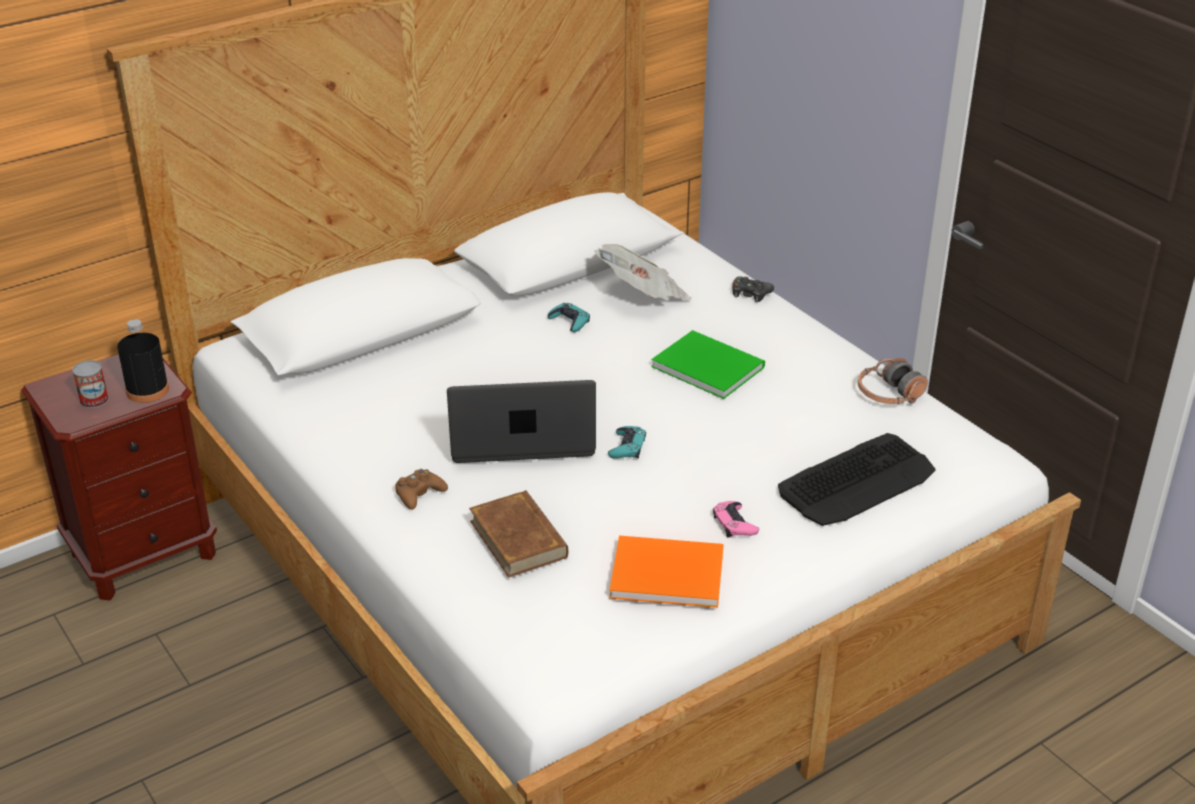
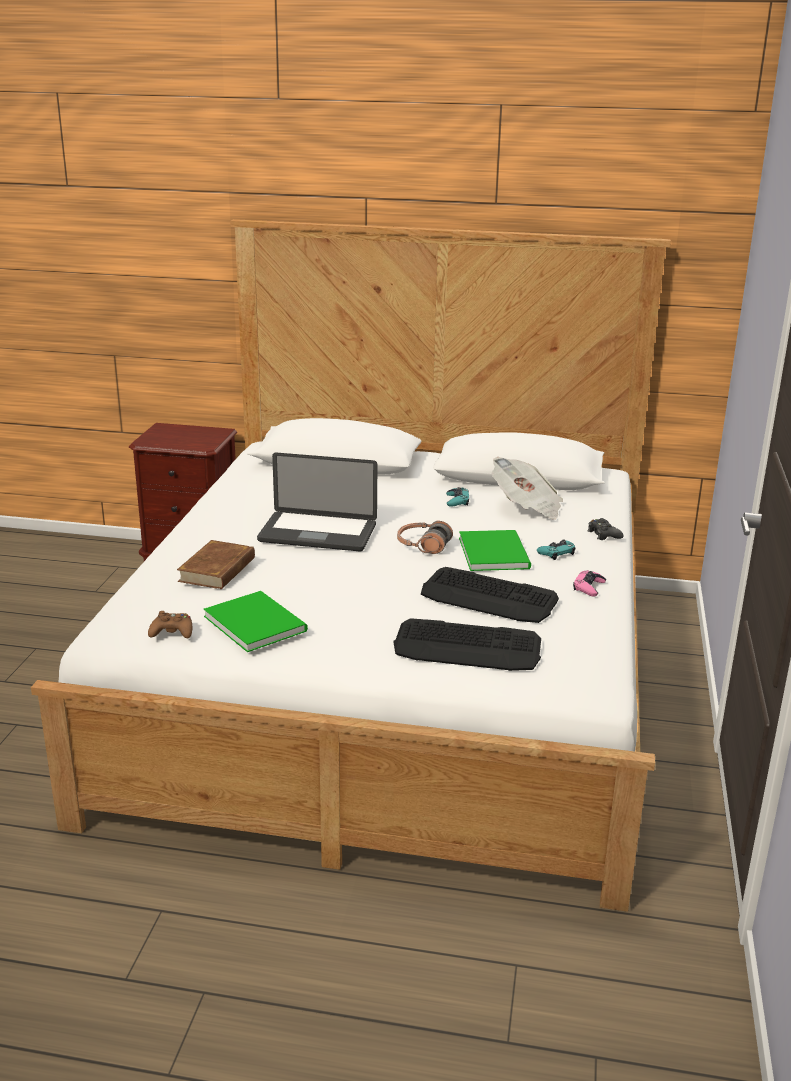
camera: 45 degrees right, 10 degrees down
(94, 400) = (168, 438): can -> none
(147, 390) = (196, 444): black bottle -> none
(419, 494) = (219, 532): brown game controller -> brown game controller (172, 632)
(522, 436) = (317, 533): laptop -> laptop turned 150 degrees clockwise
(627, 447) = (361, 563): turquoise game controller -> turquoise game controller (556, 553)
(664, 572) = (255, 622): orange book -> green book
(734, 524) = (347, 626): pink game controller -> pink game controller (588, 587)
(786, 419) = (489, 597): none -> keyboard
(889, 395) = (591, 621): headphones -> headphones (423, 545)

